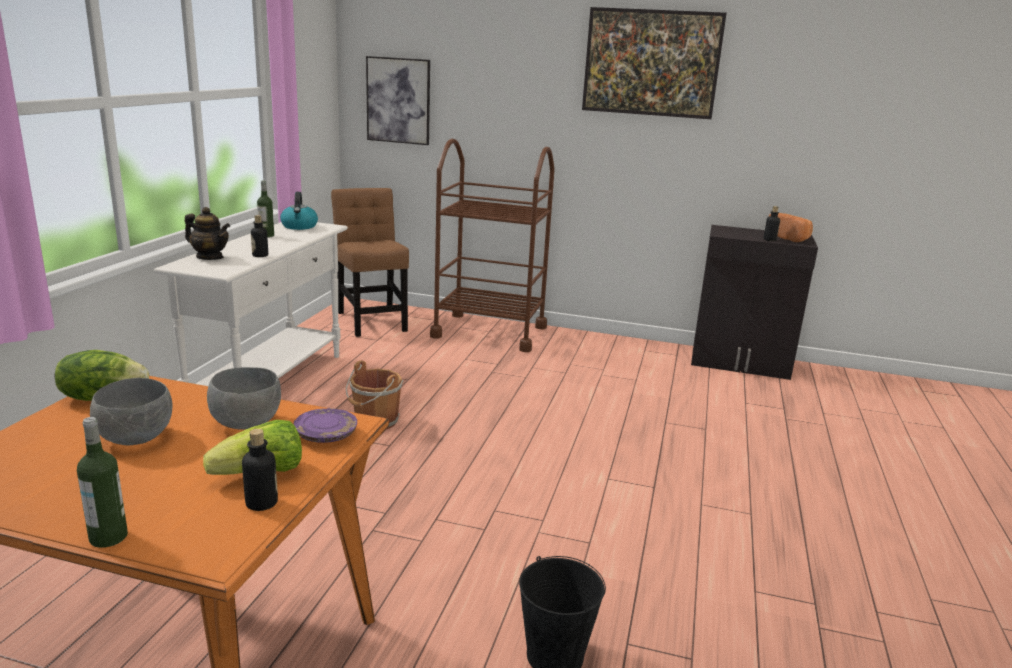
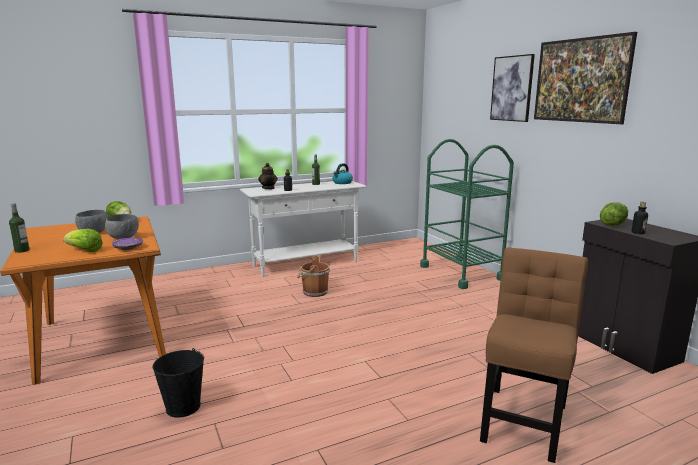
camera: 50 degrees right, 5 degrees down
(261, 503) = (62, 256): bottle -> none
(372, 320) = (407, 250): brown chair -> brown chair (523, 418)
(398, 100) = (445, 116): picture -> picture (512, 88)
(489, 332) = (461, 273): brown cart -> green cart
(733, 234) = (612, 224): none -> lettuce
(789, 238) = (668, 235): bread -> none

